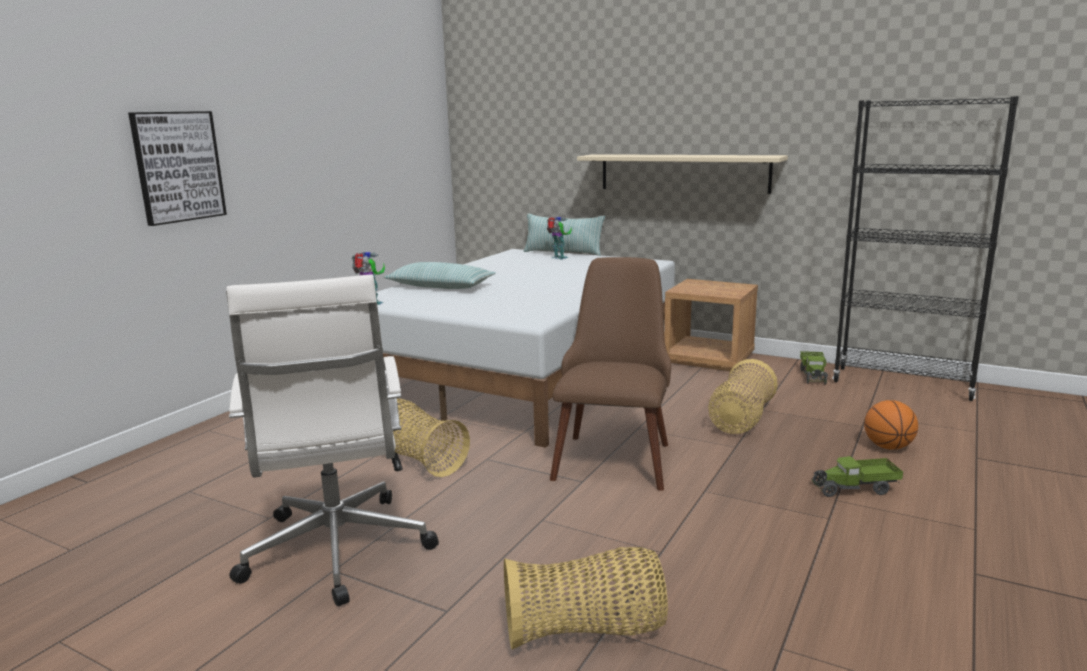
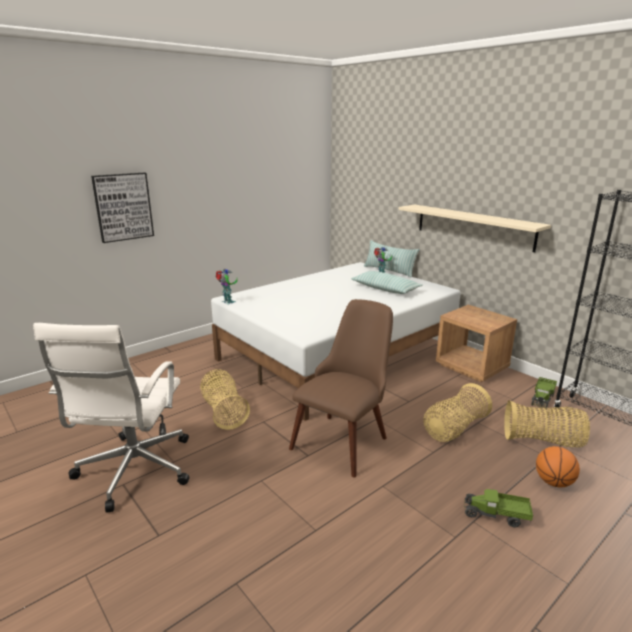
camera: 20 degrees right, 5 degrees up
(440, 286) = (281, 292): pillow -> pillow (385, 289)
(586, 631) = (223, 579): basket -> basket (543, 441)

